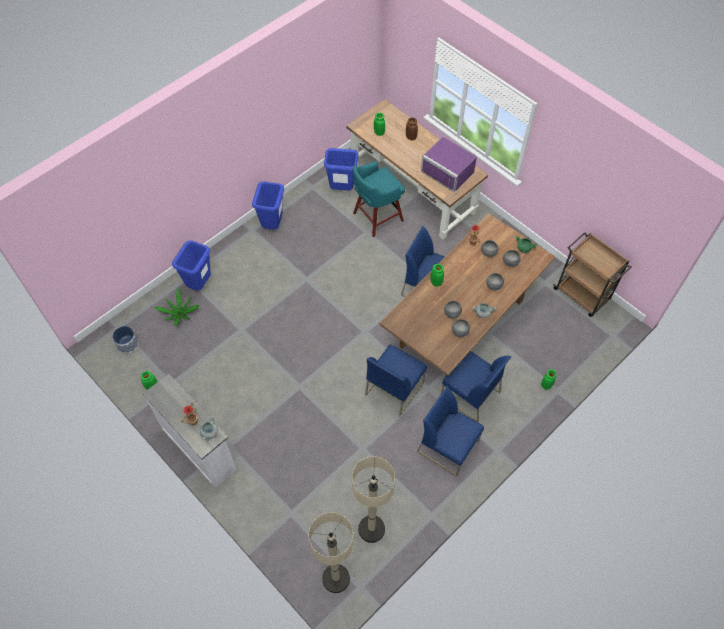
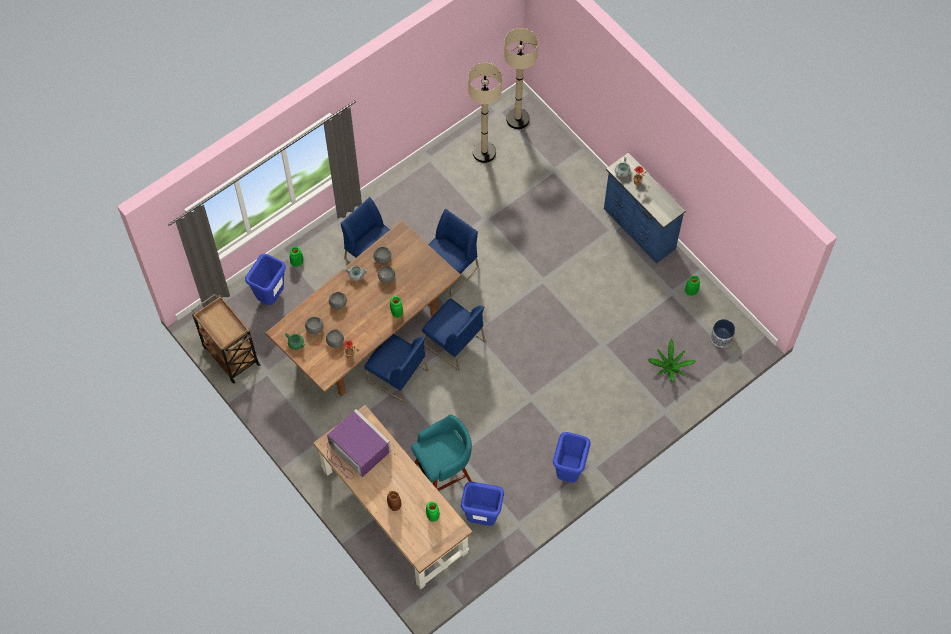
camera: 175 degrees left, 5 degrees up
(200, 284) = (650, 401): blue trash can -> blue trash can (271, 297)
(200, 448) = (638, 230): white dresser -> blue dresser
(448, 446) = (405, 213): blue chair -> blue chair (453, 343)

